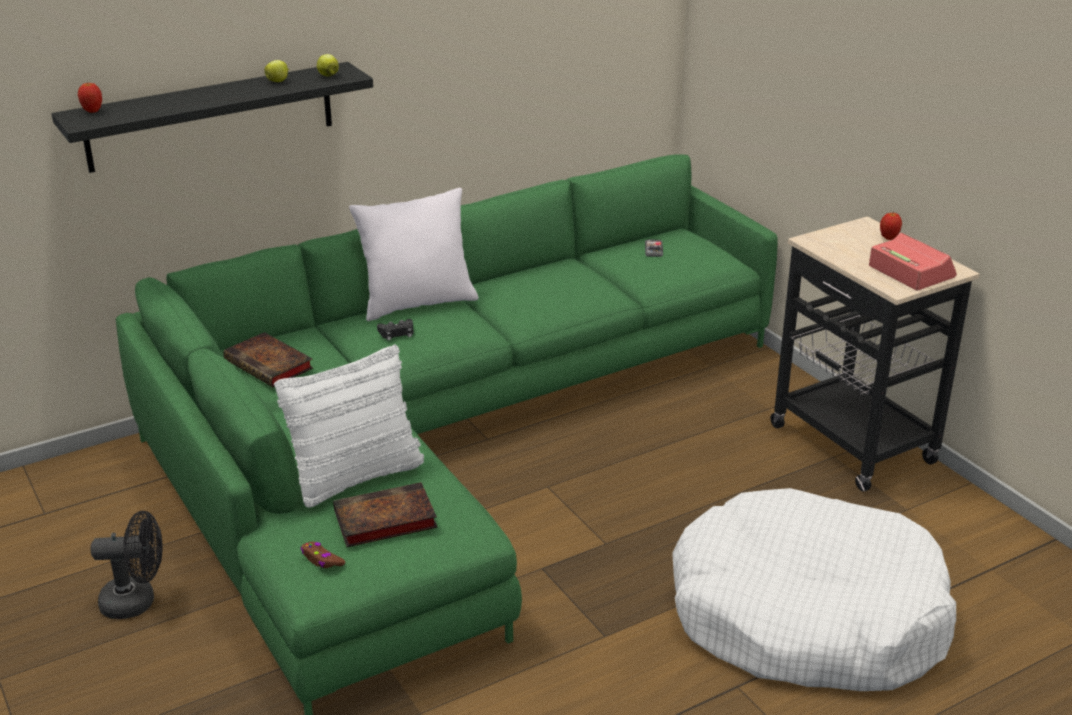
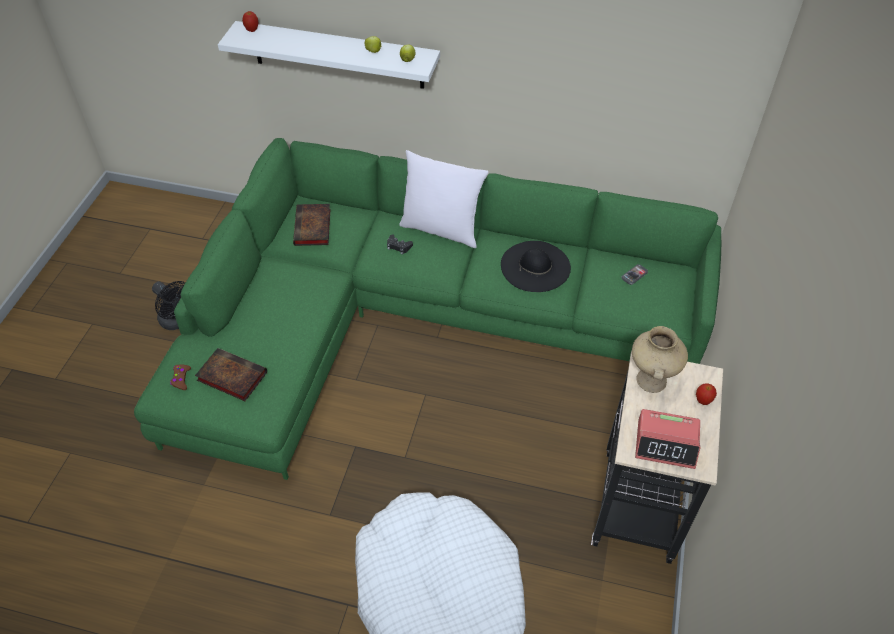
camera: 45 degrees right, 20 degrees up
(211, 117) = (338, 55): black shelf -> white shelf
(356, 477) = (256, 337): white pillow -> none
(559, 283) = (535, 266): none -> black hat
(833, 246) = (650, 379): none -> beige vase
(910, 272) = (666, 443): alarm clock -> alarm clock turned 90 degrees clockwise

